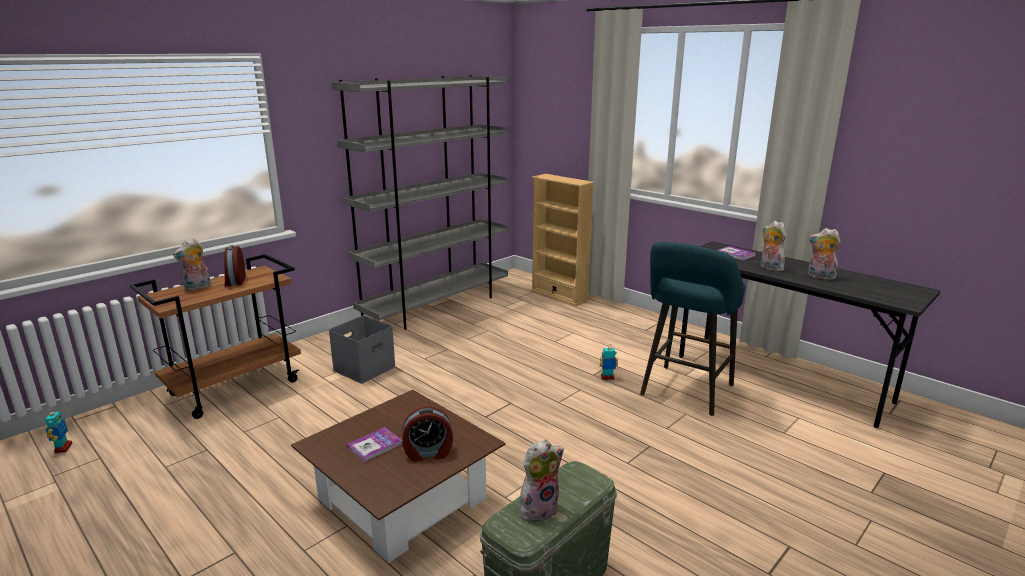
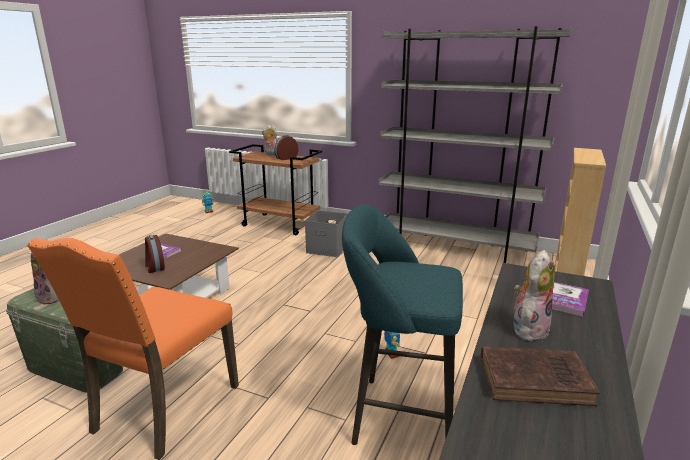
camera: 70 degrees right, 0 degrees up
(650, 509) = (163, 408): none -> orange chair
(820, 277) = (537, 380): plush toy -> brown book

